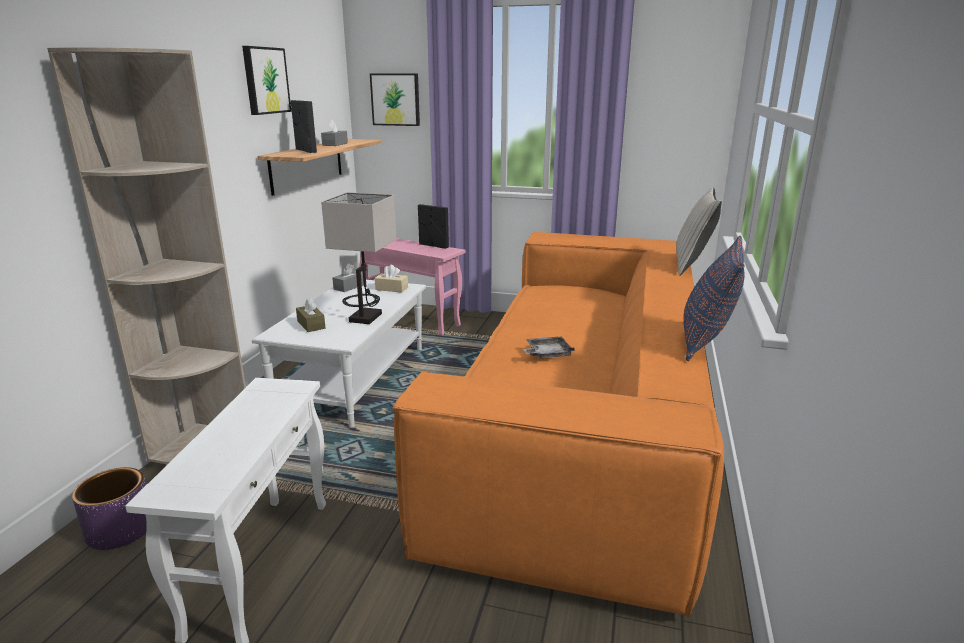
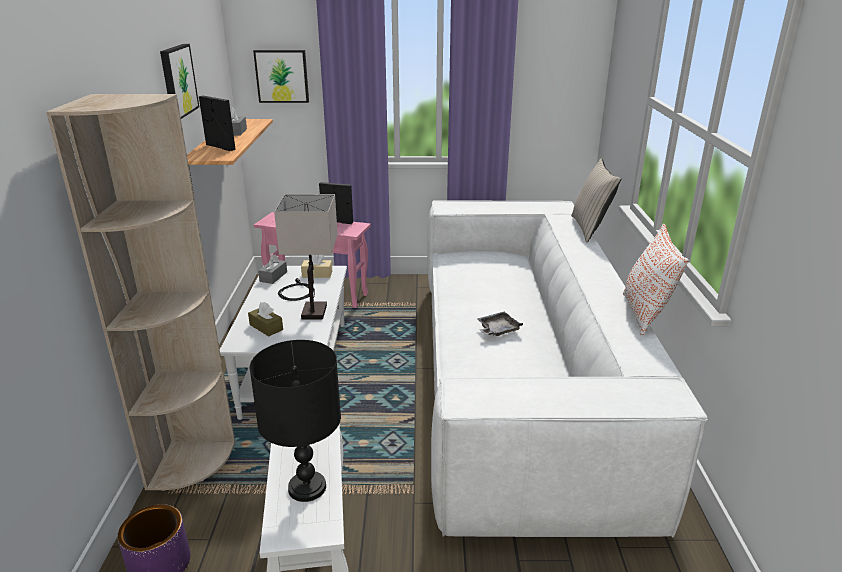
camera: 15 degrees left, 5 degrees up
(221, 455) = (306, 488): none -> black table lamp
(580, 418) = (518, 377): orange sofa -> white sofa
(705, 343) = (645, 314): blue pillow -> white pillow

